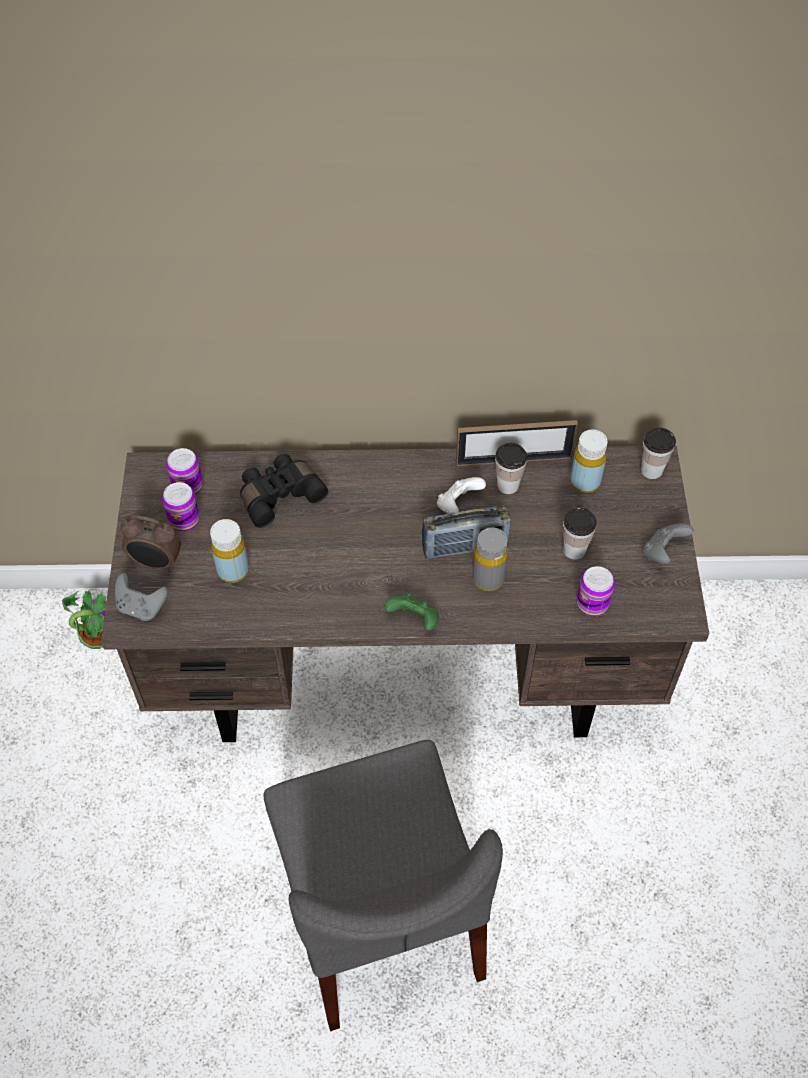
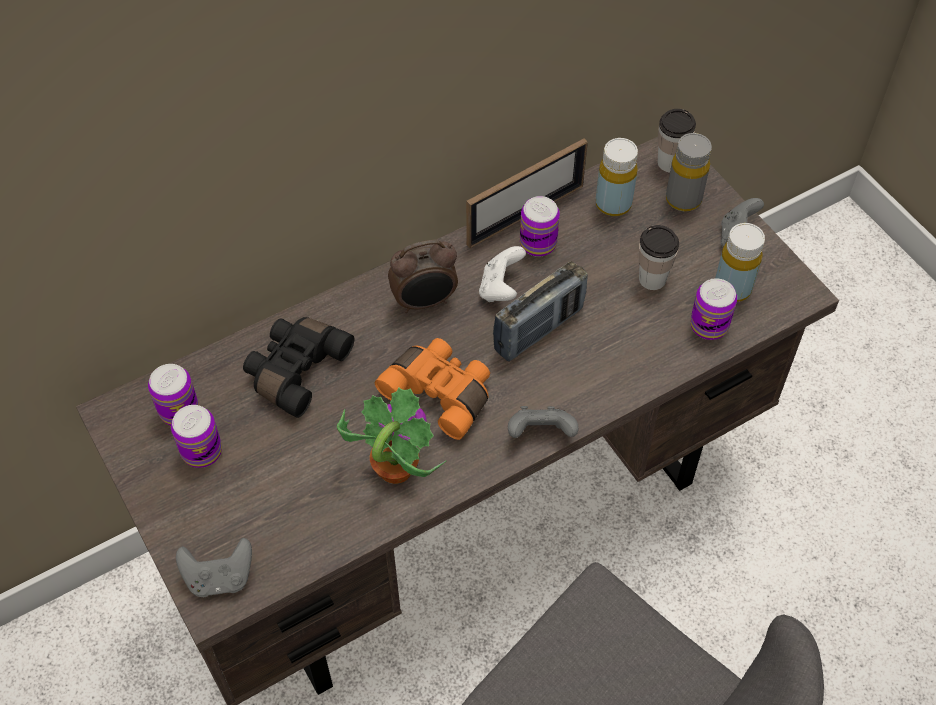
camera: 30 degrees left, 0 degrees up
(96, 637) = (92, 656): potted plant -> potted plant (394, 468)
(156, 563) = (202, 518): alarm clock -> alarm clock (425, 302)
(233, 570) = (300, 480): yellow bottle -> yellow bottle (732, 288)
(365, 557) = (441, 392): none -> orange binoculars
(414, 619) = (541, 433): green game controller -> grey game controller
(488, 578) = (586, 351): grey bottle -> grey bottle (683, 199)
(507, 485) = (538, 243): cup -> can

